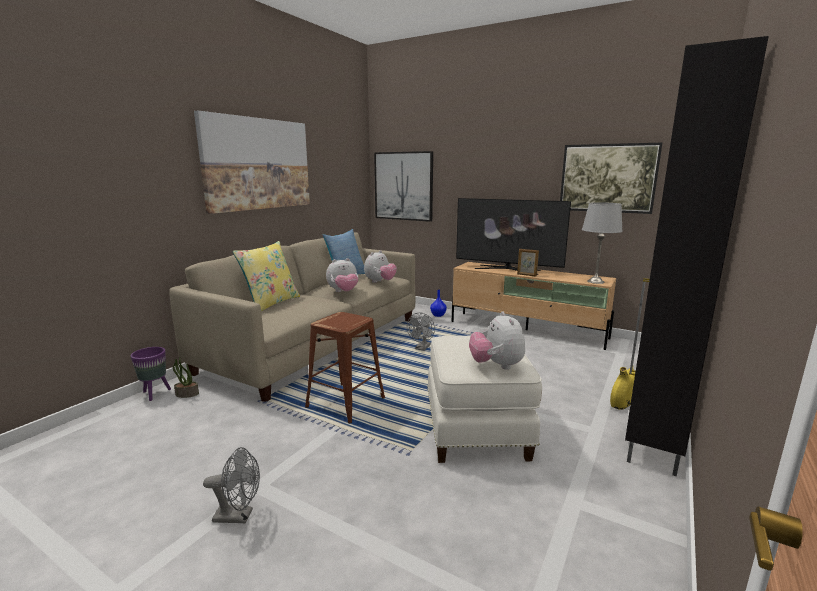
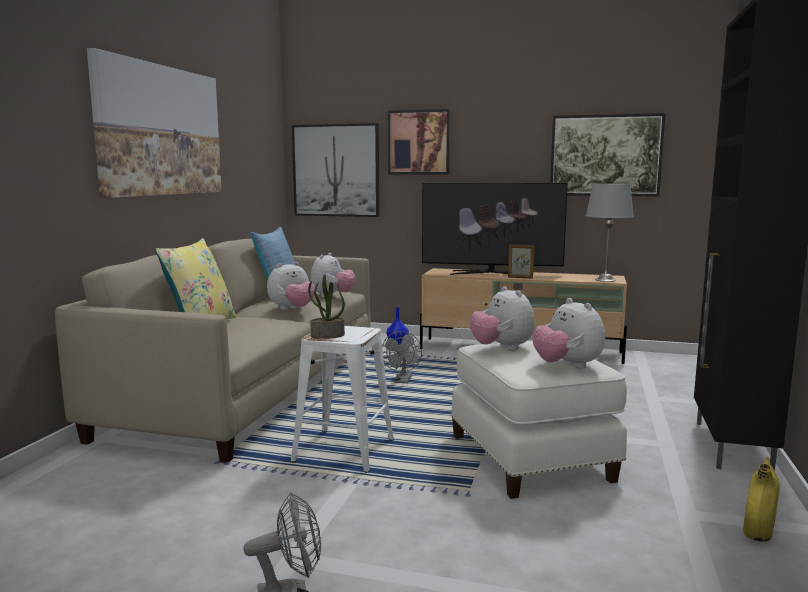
camera: 15 degrees left, 5 degrees down
(155, 394) = (40, 473): purple planter -> none
(186, 394) = (94, 467): potted plant -> potted plant (327, 336)
(346, 402) = (345, 450): brown stool -> white stool
(459, 342) = (502, 348): none -> plush toy
(461, 166) = (419, 142): none -> picture
(622, 403) = (677, 414): yellow vase -> yellow vase (759, 528)

